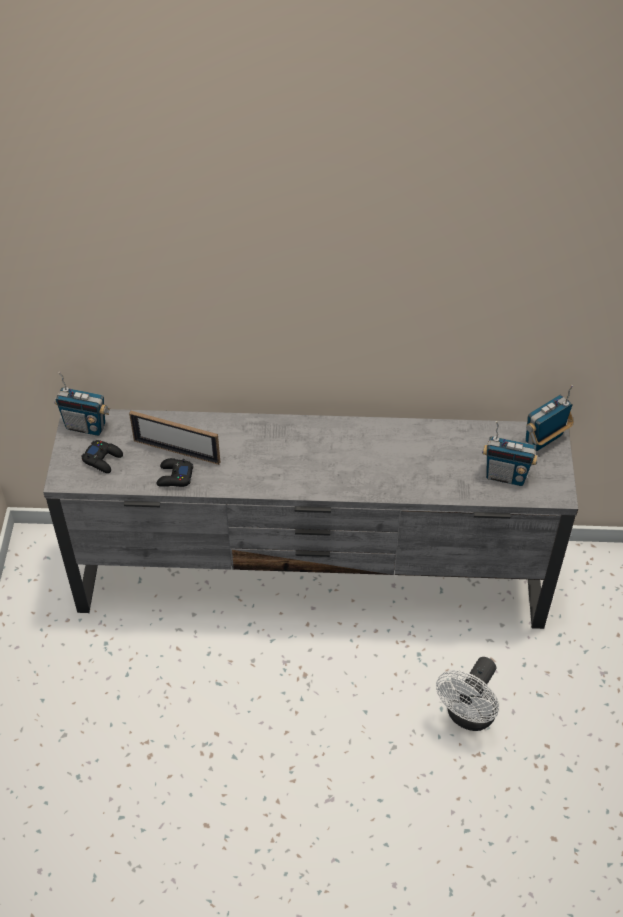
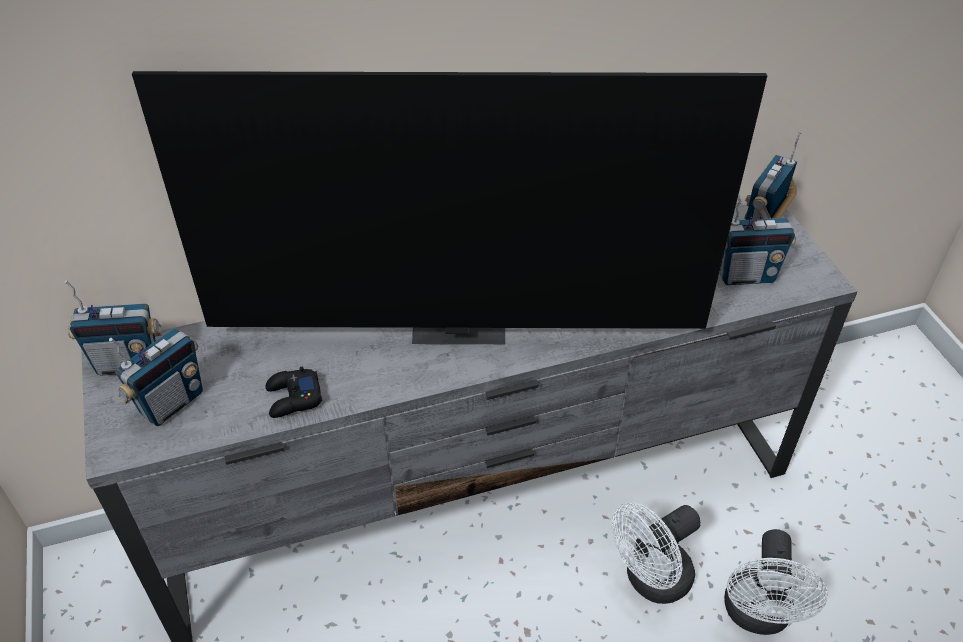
camera: 20 degrees left, 5 degrees down
(103, 459) = (171, 403): black game controller -> radio
(176, 451) = (283, 362): picture frame -> none
(297, 455) = (460, 321): none -> television
(405, 670) = (650, 581): none -> white fan

